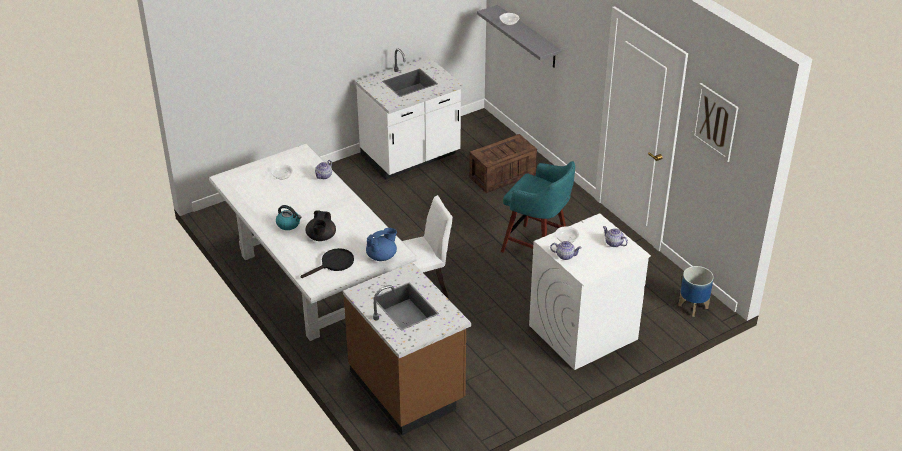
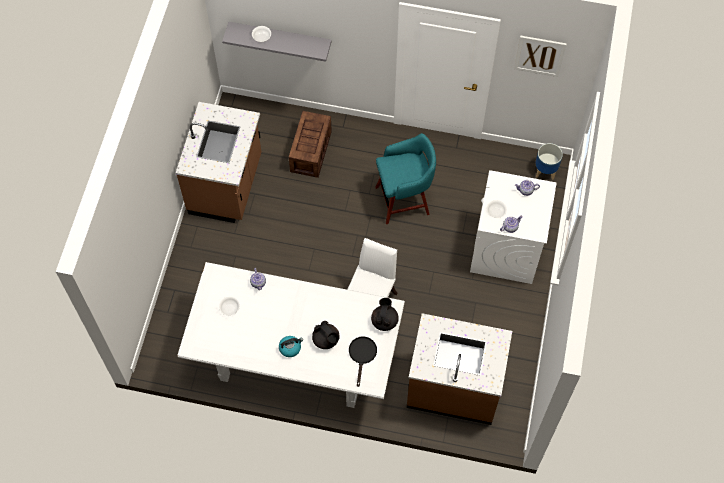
camera: 45 degrees left, 25 degrees up
(382, 256) = (384, 320): blue teapot -> black teapot
(411, 157) = (227, 185): white counter -> brown counter

